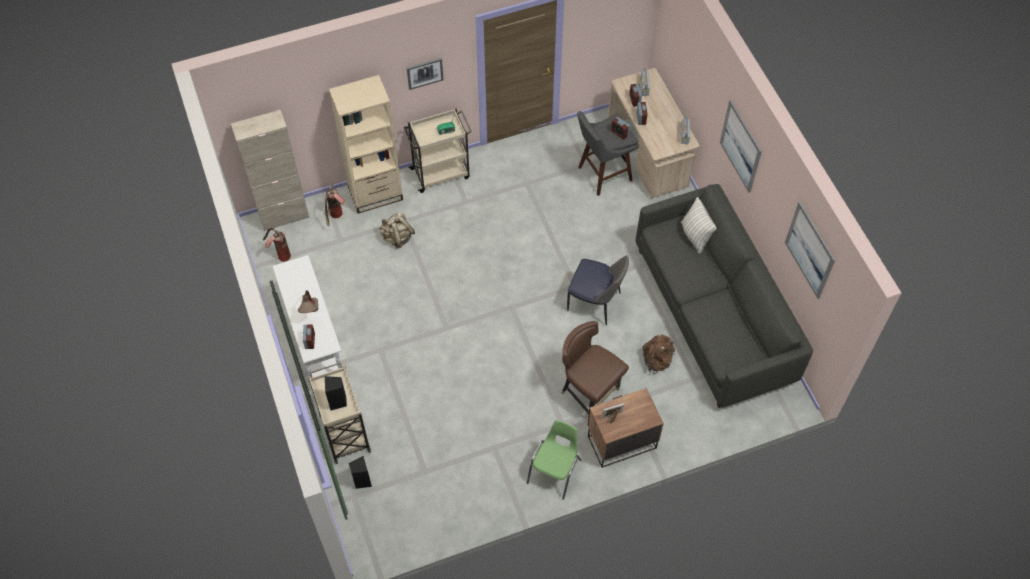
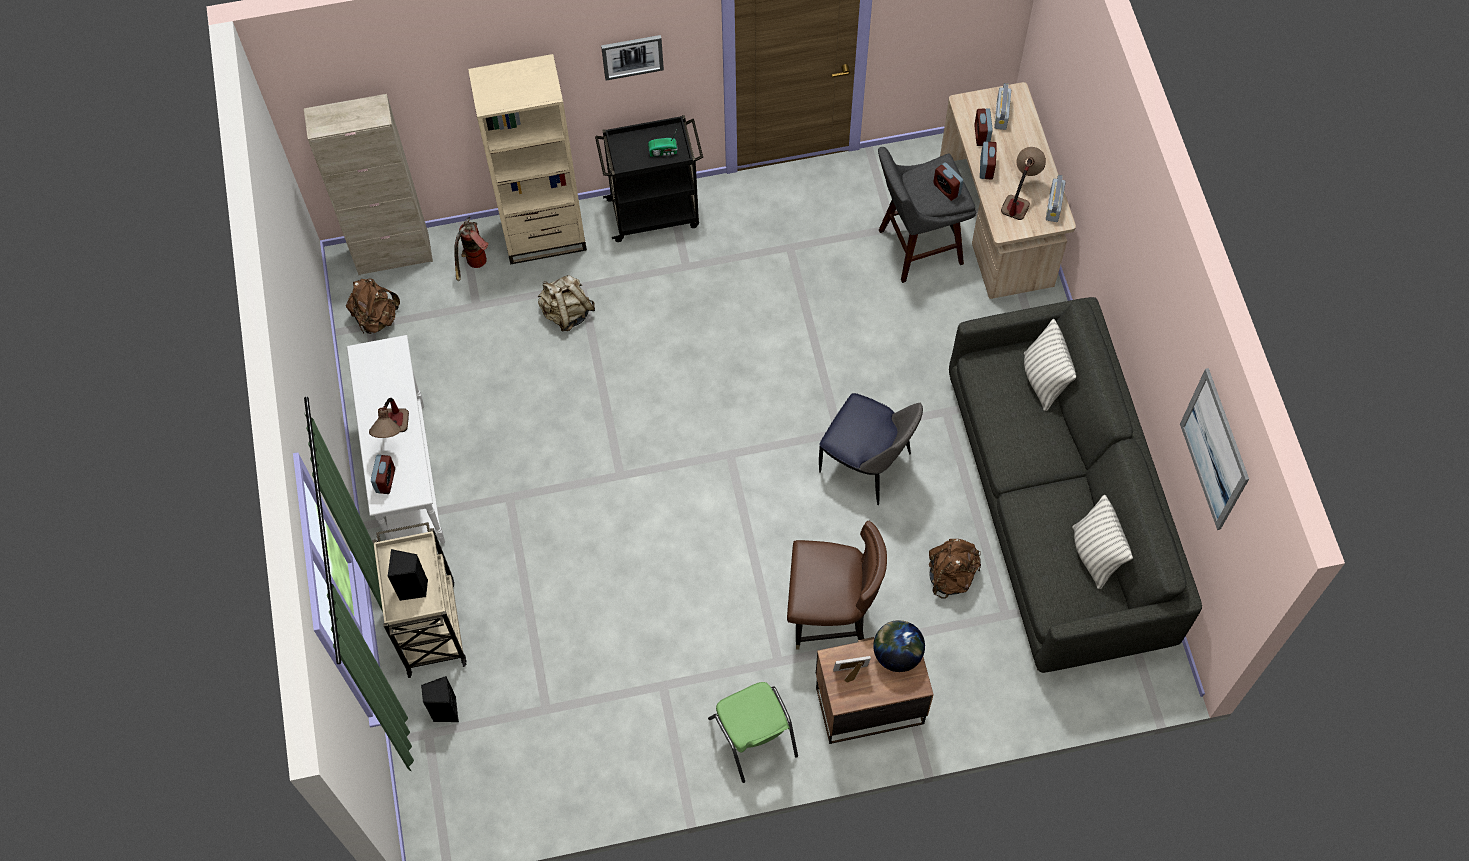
camera: 10 degrees right, 5 degrees up
(279, 255) = (376, 318): fire extinguisher -> brown backpack
(441, 173) = (655, 212): beige cart -> black cart
(555, 471) = (754, 738): green chair -> green chair turned 120 degrees clockwise
(589, 393) = (831, 616): brown chair -> brown chair turned 135 degrees clockwise
(637, 403) = (897, 654): none -> globe
(663, 132) = (1019, 196): none -> table lamp
(740, 146) = (1133, 249): picture -> none
(744, 331) = (1095, 555): none -> pillow

